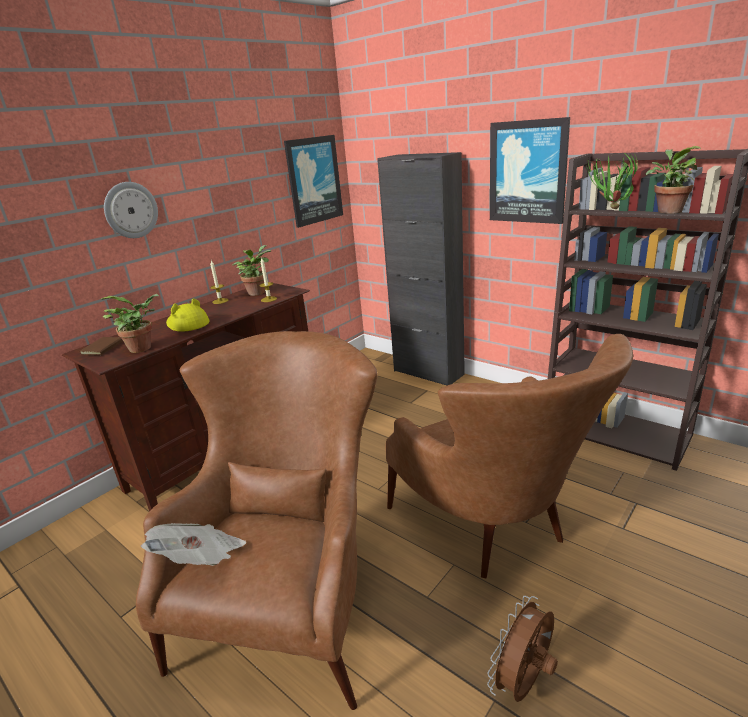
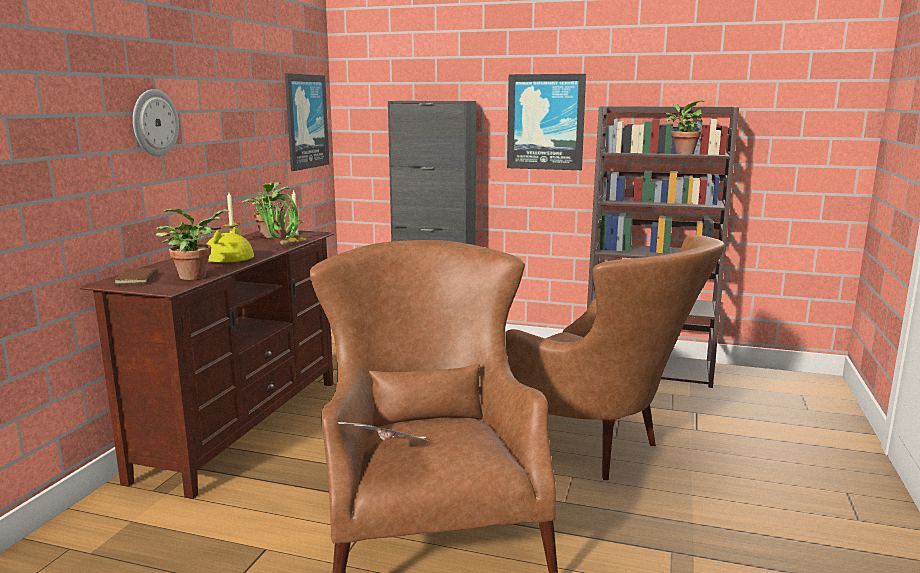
camera: 25 degrees left, 10 degrees down
(524, 683) = (686, 536): brown fan -> none
(610, 210) = (635, 153): potted plant -> potted plant (280, 247)

